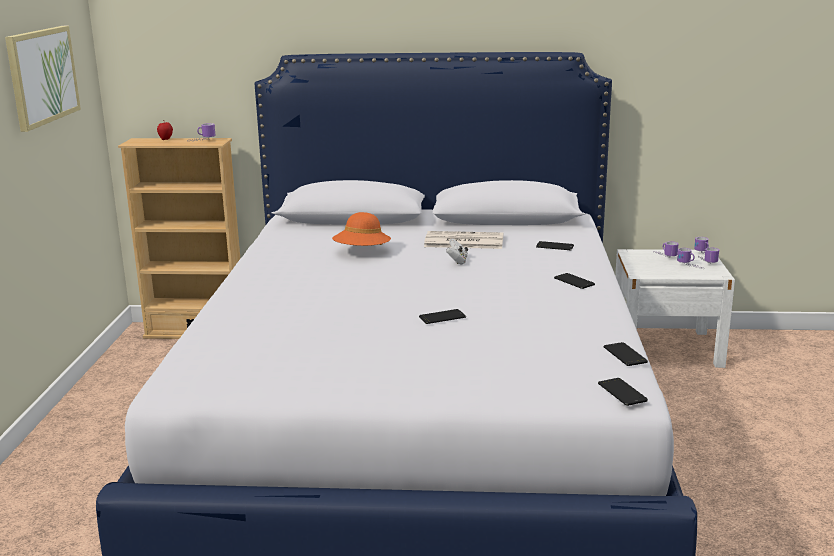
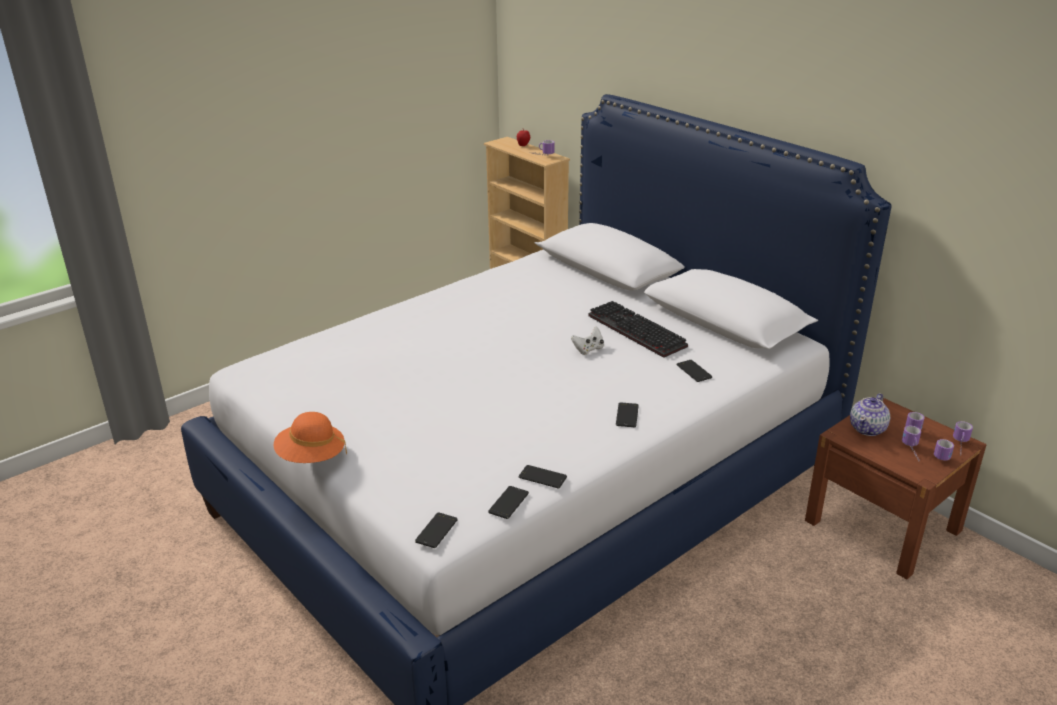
camera: 45 degrees right, 10 degrees up
(42, 76) = (406, 80): picture -> none
(362, 252) = (541, 309): orange hat -> orange hat (311, 457)
(442, 317) = (469, 398): phone -> phone (542, 477)
(463, 241) = (633, 331): newspaper -> keyboard
(647, 265) = (868, 428): none -> teapot
(666, 348) = (882, 526): white nightstand -> brown nightstand

